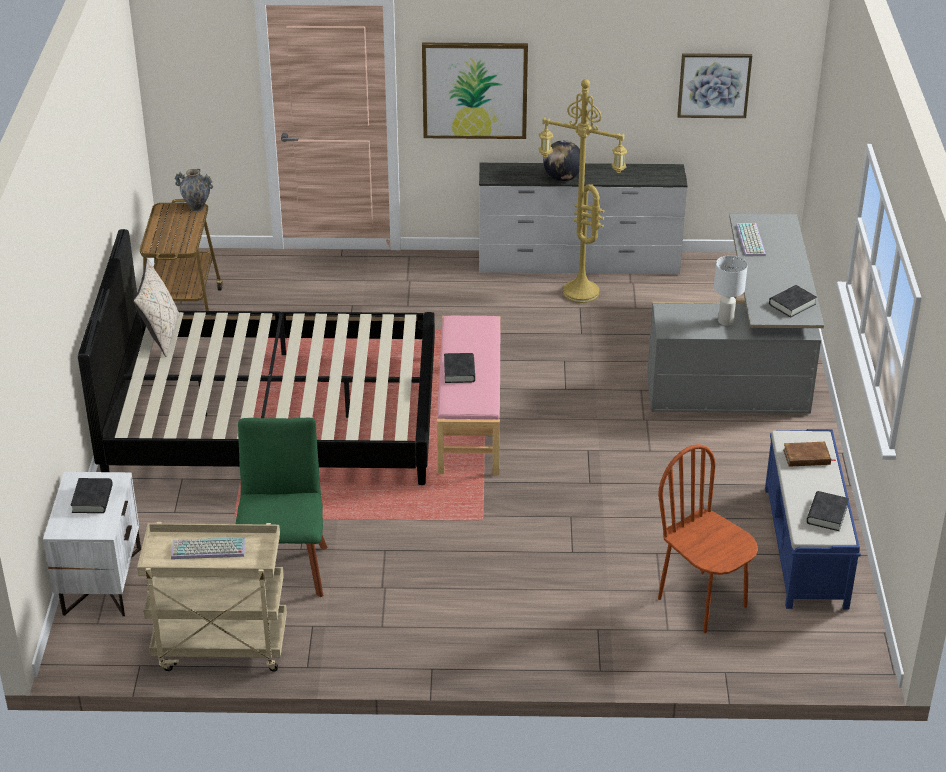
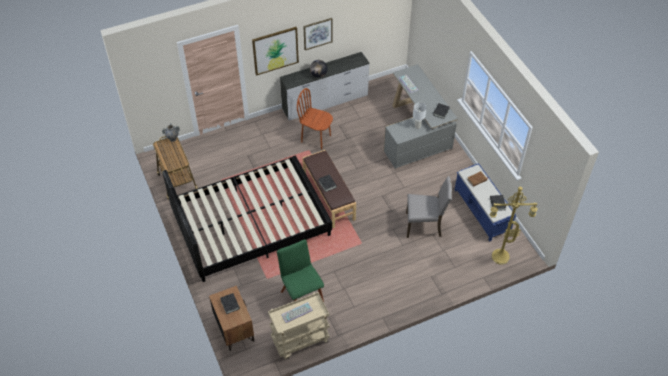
camera: 25 degrees left, 15 degrees up
(101, 581) = (234, 329): white nightstand -> brown nightstand
(160, 335) = (191, 207): beige pillow -> none
(468, 419) = (328, 197): pink bench -> brown bench
(578, 293) = (334, 118): yellow floor lamp -> yellow floor lamp (499, 258)
(649, 532) = (424, 225): none -> grey chair
(703, 602) = (460, 249): brown chair -> brown chair (316, 138)
(714, 85) = (371, 19): picture -> picture (317, 33)

